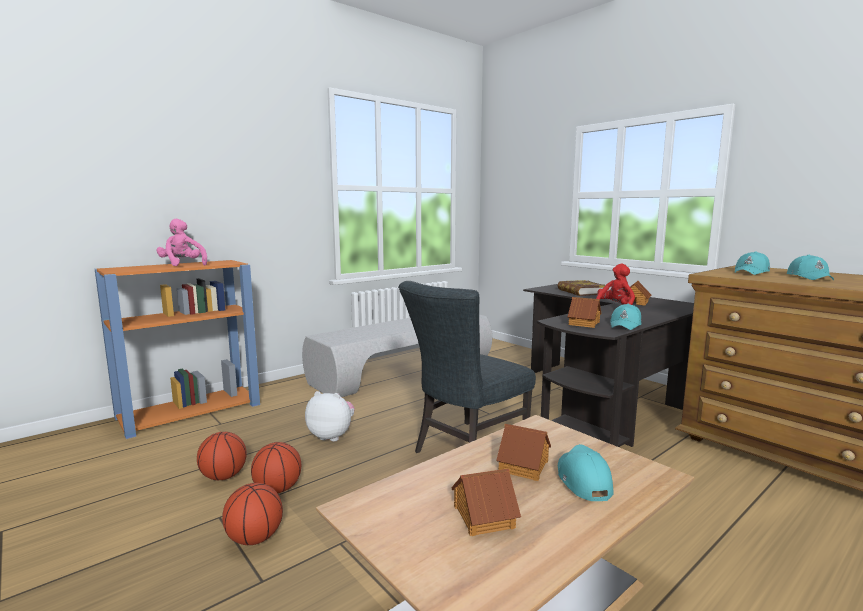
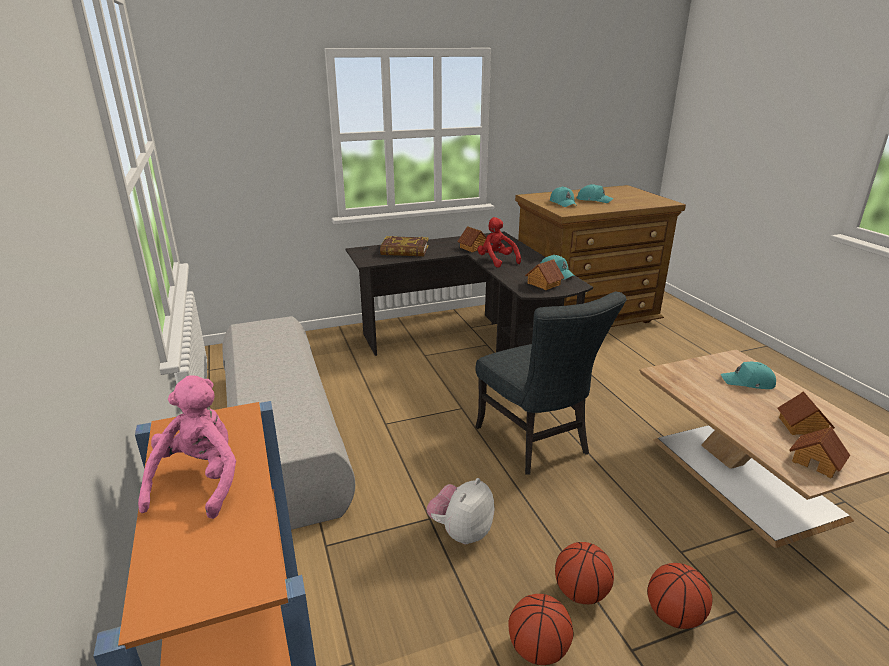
camera: 70 degrees left, 15 degrees up
(182, 265) = (200, 482): pink plush toy -> pink plush toy turned 120 degrees clockwise
(524, 466) = (731, 396): toy house -> toy house (816, 462)

